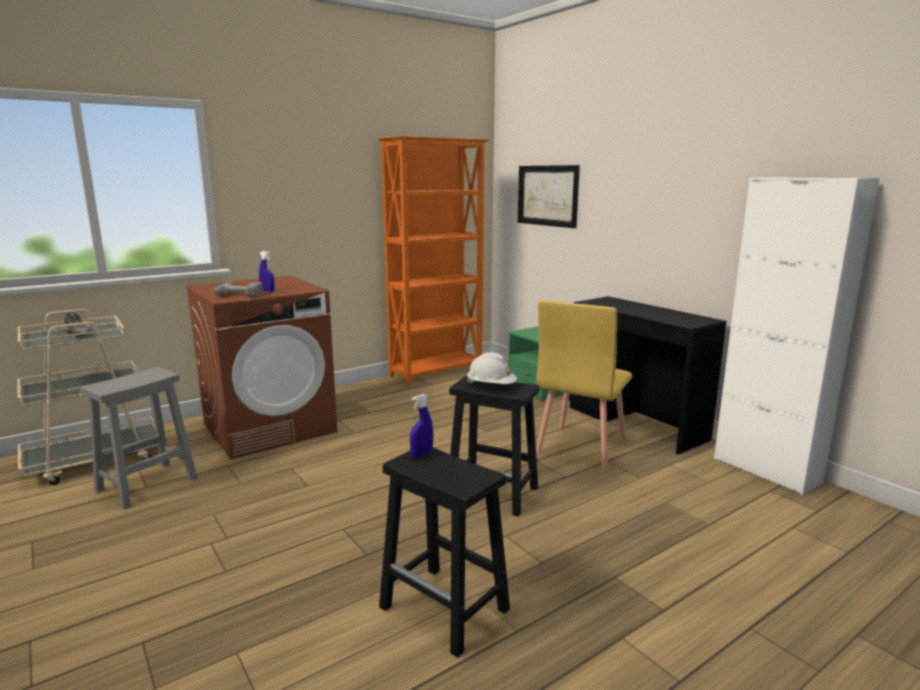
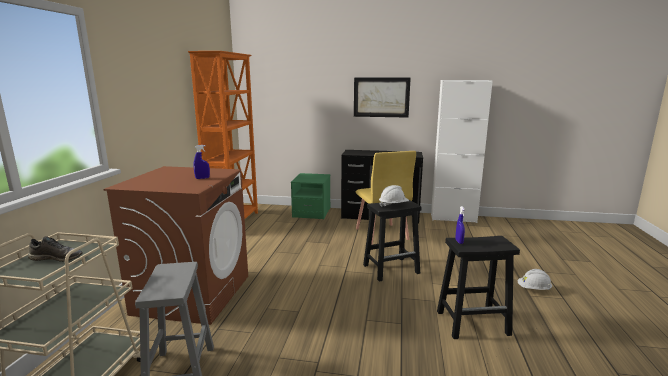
camera: 45 degrees left, 0 degrees up
(242, 293) = (189, 183): power drill -> none
(547, 195) = (289, 92): picture -> picture (381, 97)
(653, 635) = (533, 289): none -> white hard hat

